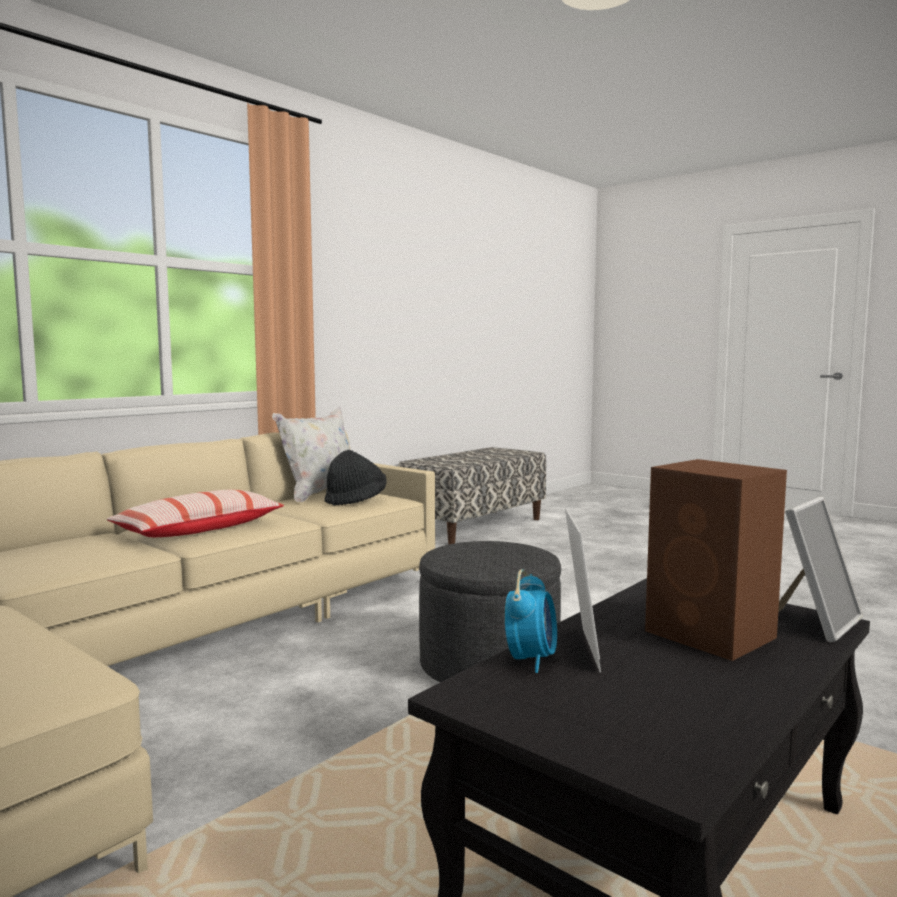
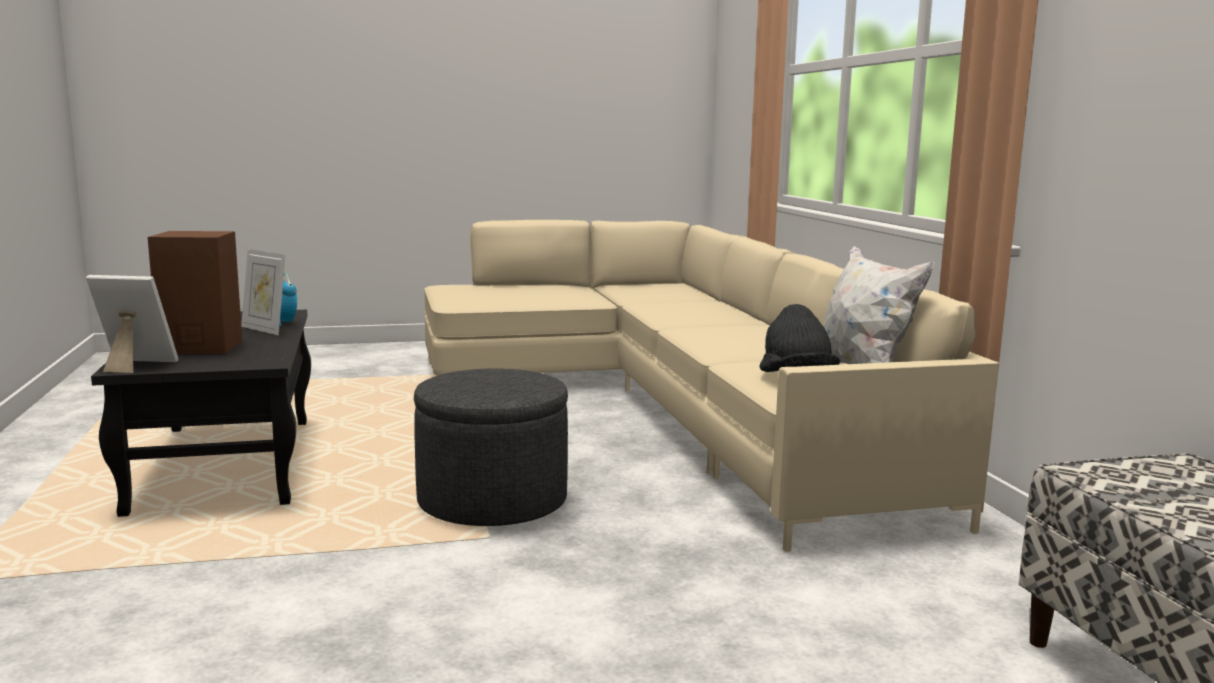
camera: 125 degrees right, 5 degrees up
(199, 529) = (725, 331): pillow -> none
(814, 623) = (134, 365): picture frame -> picture frame turned 105 degrees clockwise

